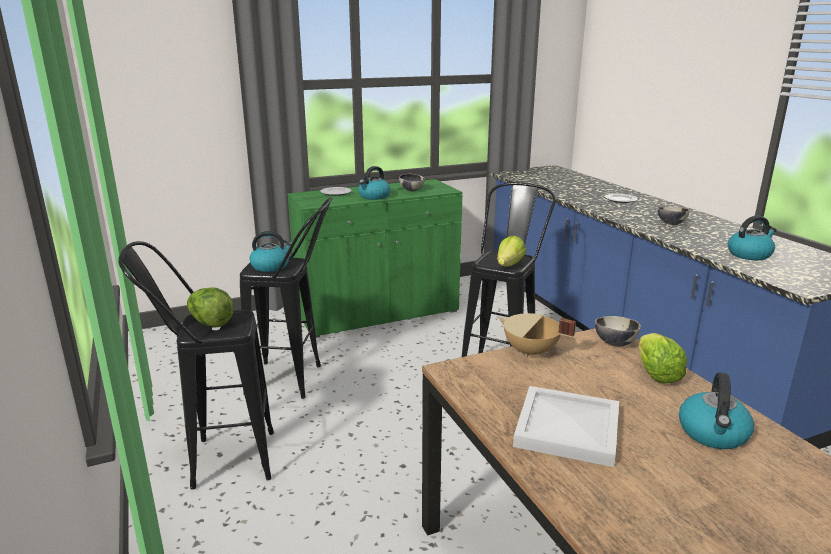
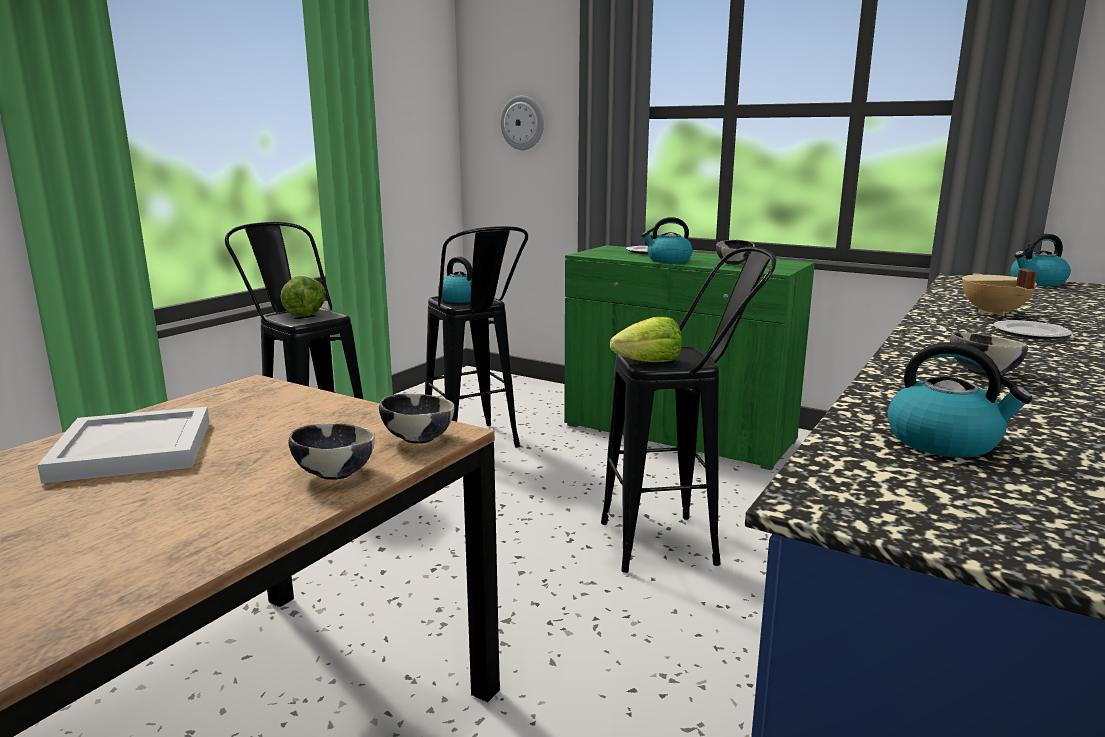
camera: 55 degrees right, 5 degrees down
(168, 97) = (522, 123): none -> wall clock
(530, 352) = (337, 405): beige cooking pot -> beige cooking pot (992, 313)
(656, 374) = (334, 474): lettuce -> bowl
(713, 434) = (152, 530): kettle -> kettle (1037, 282)

